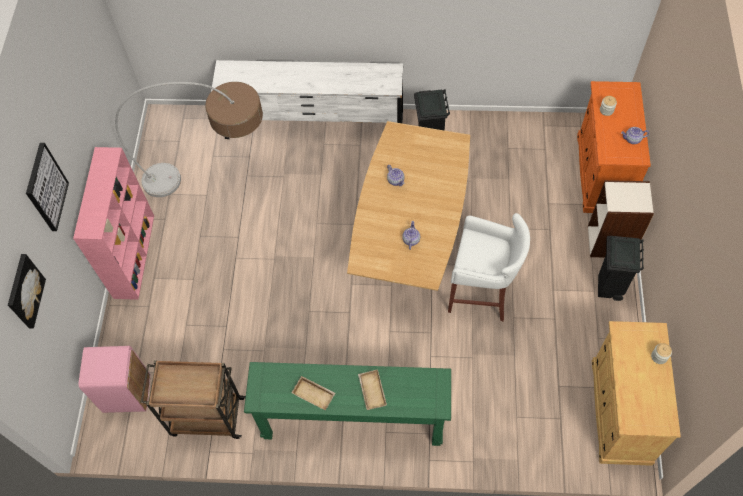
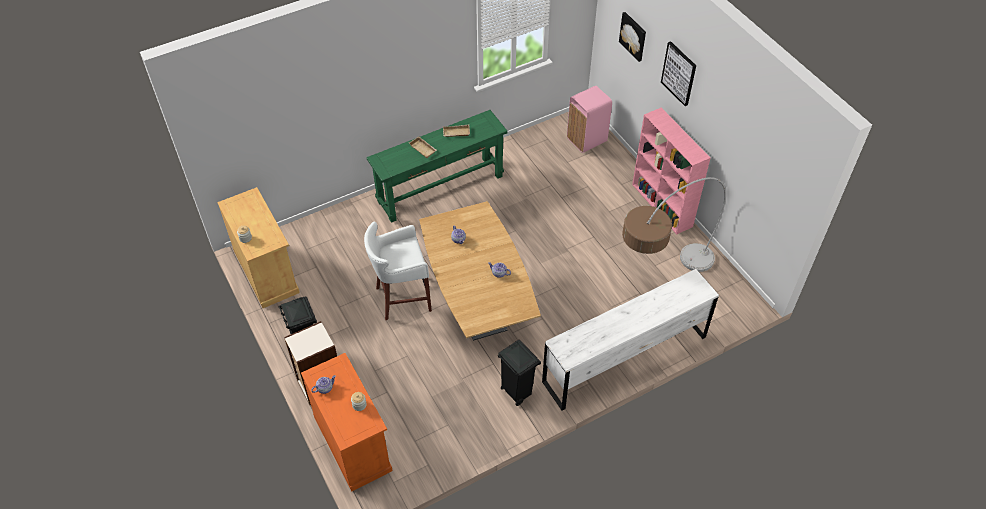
camera: 145 degrees right, 10 degrees down
(206, 417) = (530, 151): brown cart -> none

